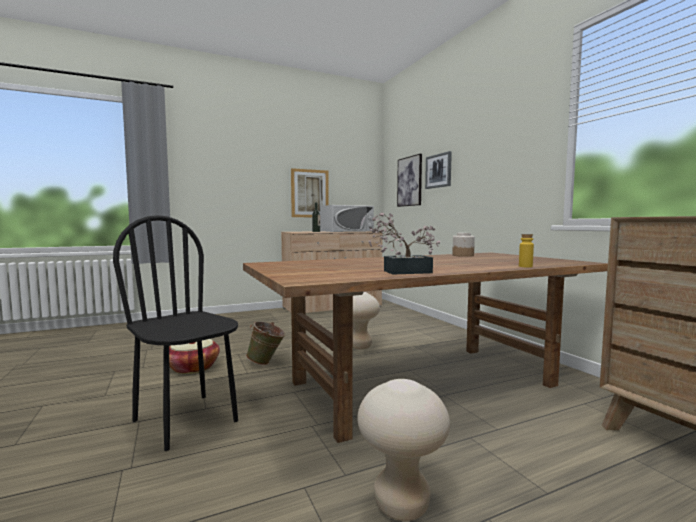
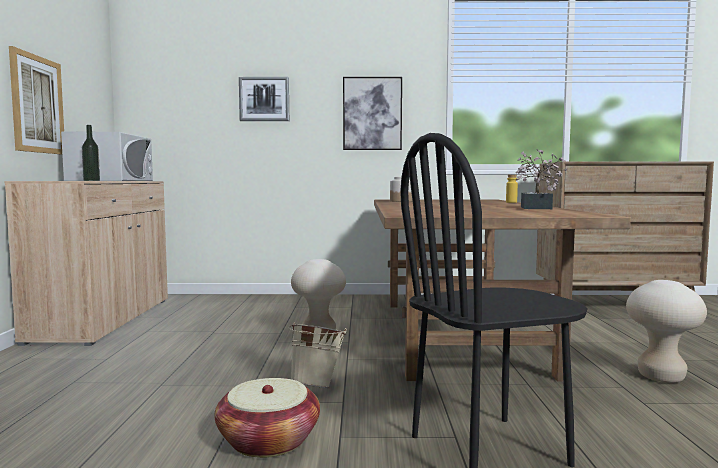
camera: 65 degrees left, 0 degrees up
(267, 363) = (317, 387): green bucket -> beige bucket
(409, 181) = (197, 106): picture -> picture (372, 114)

